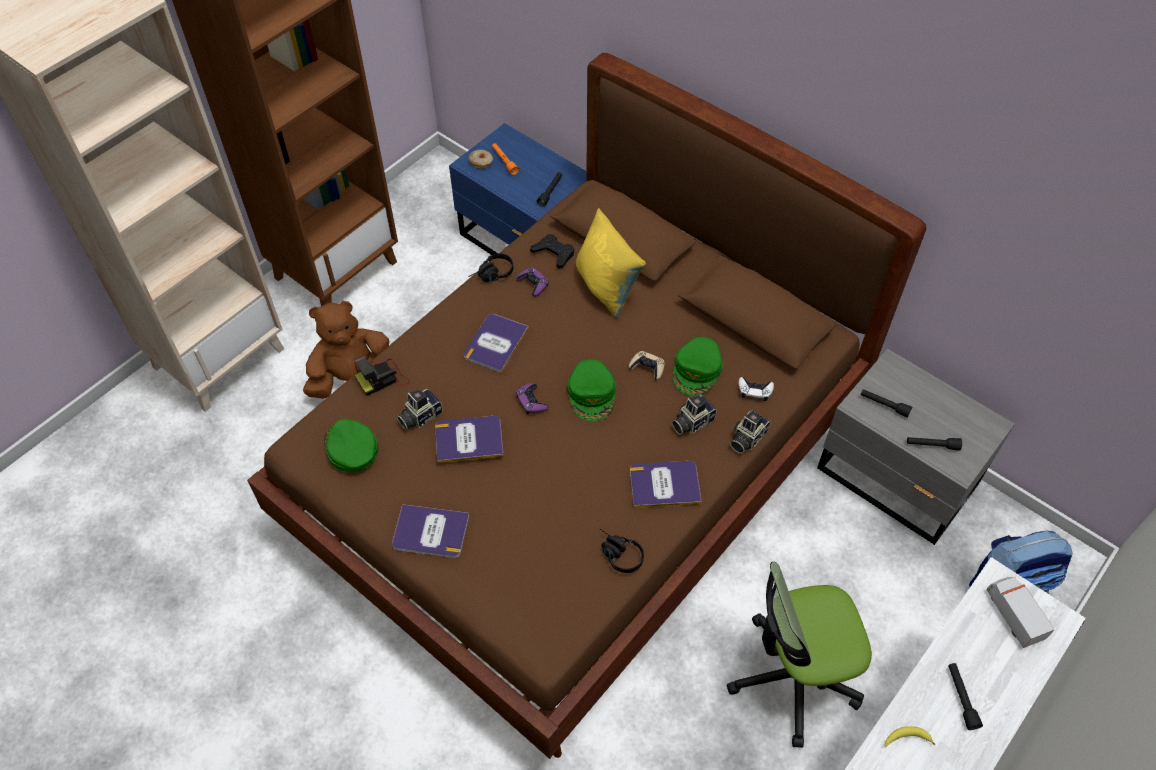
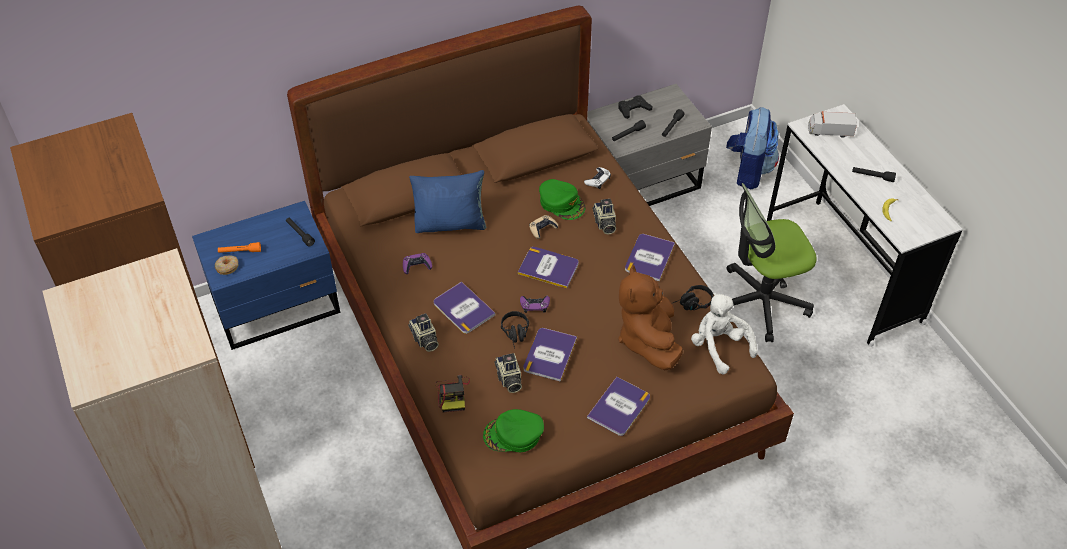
camera: 65 degrees left, 5 degrees down
(351, 377) = (339, 486): brown plush toy -> brown plush toy (648, 340)
(492, 275) = (389, 288): black headphones -> black headphones (516, 334)
(554, 253) = (394, 242): black game controller -> black game controller (633, 109)
(567, 605) = (719, 346): none -> white plush toy
(592, 394) = (548, 268): green cap -> book
(606, 287) = (450, 223): yellow pillow -> blue pillow
(746, 438) = (633, 201): camera -> camera (424, 339)
(793, 677) = (760, 302): office chair -> office chair turned 60 degrees clockwise

